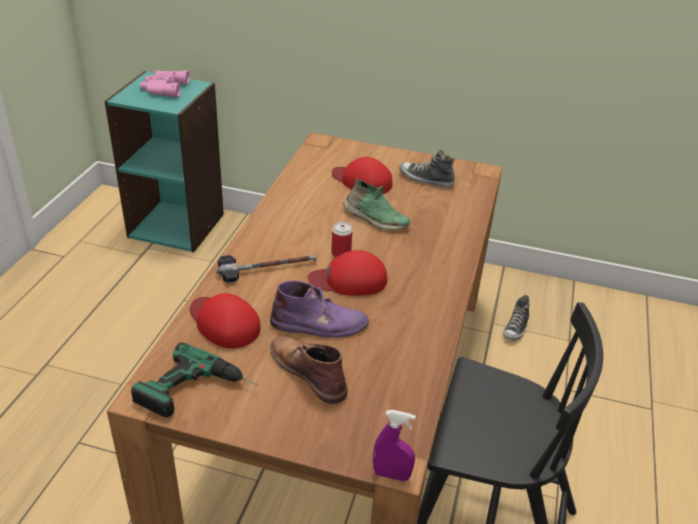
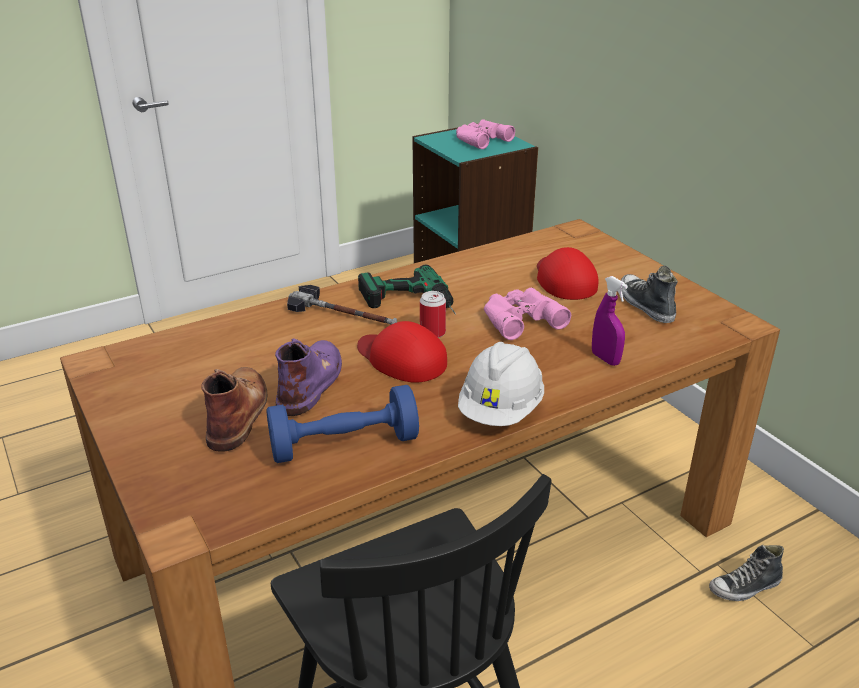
camera: 45 degrees right, 5 degrees down
(198, 393) = (132, 380): power drill -> power drill (410, 304)
(224, 323) = (237, 339): red cap -> none
(320, 324) = (311, 381): purple boot -> purple boot turned 120 degrees counterclockwise
(375, 219) = (519, 318): green shoe -> pink binoculars
(391, 475) = (158, 538): purple spray bottle -> purple spray bottle (605, 359)
(401, 352) = (344, 445): none -> blue dumbbell
(447, 283) = (501, 410): none -> white hard hat

